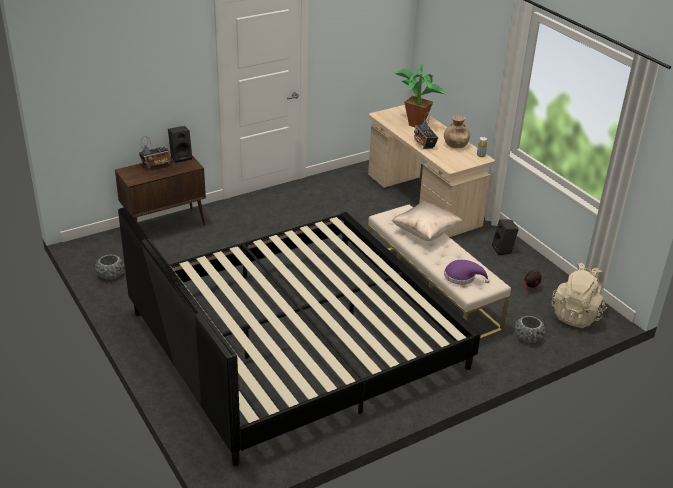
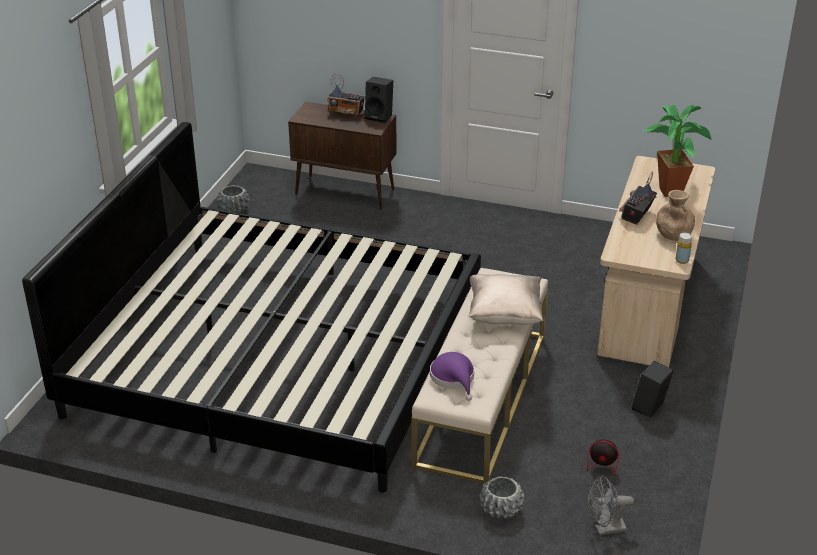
camera: 50 degrees right, 0 degrees up
(576, 315) = (605, 529): beige backpack -> grey fan

